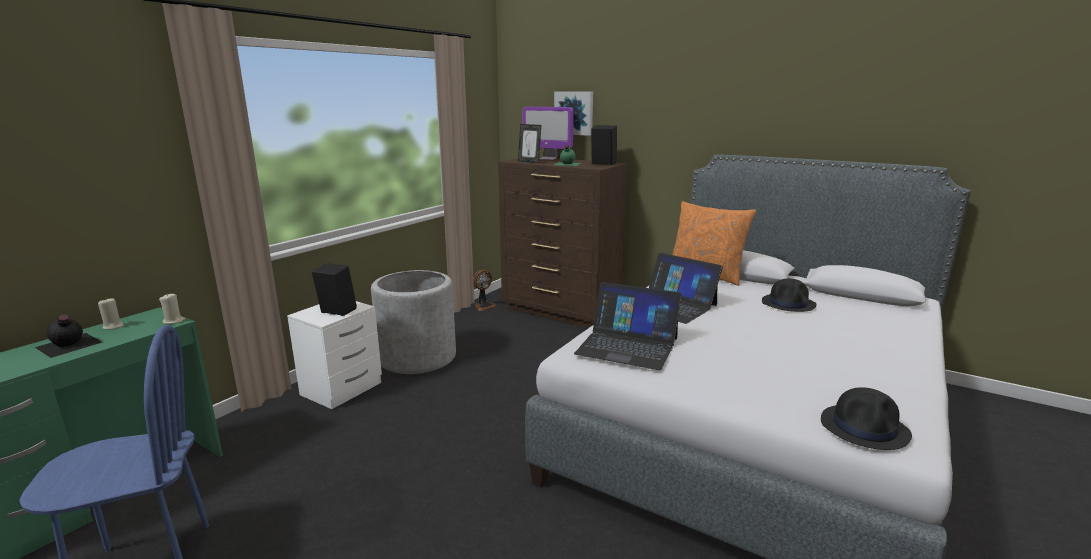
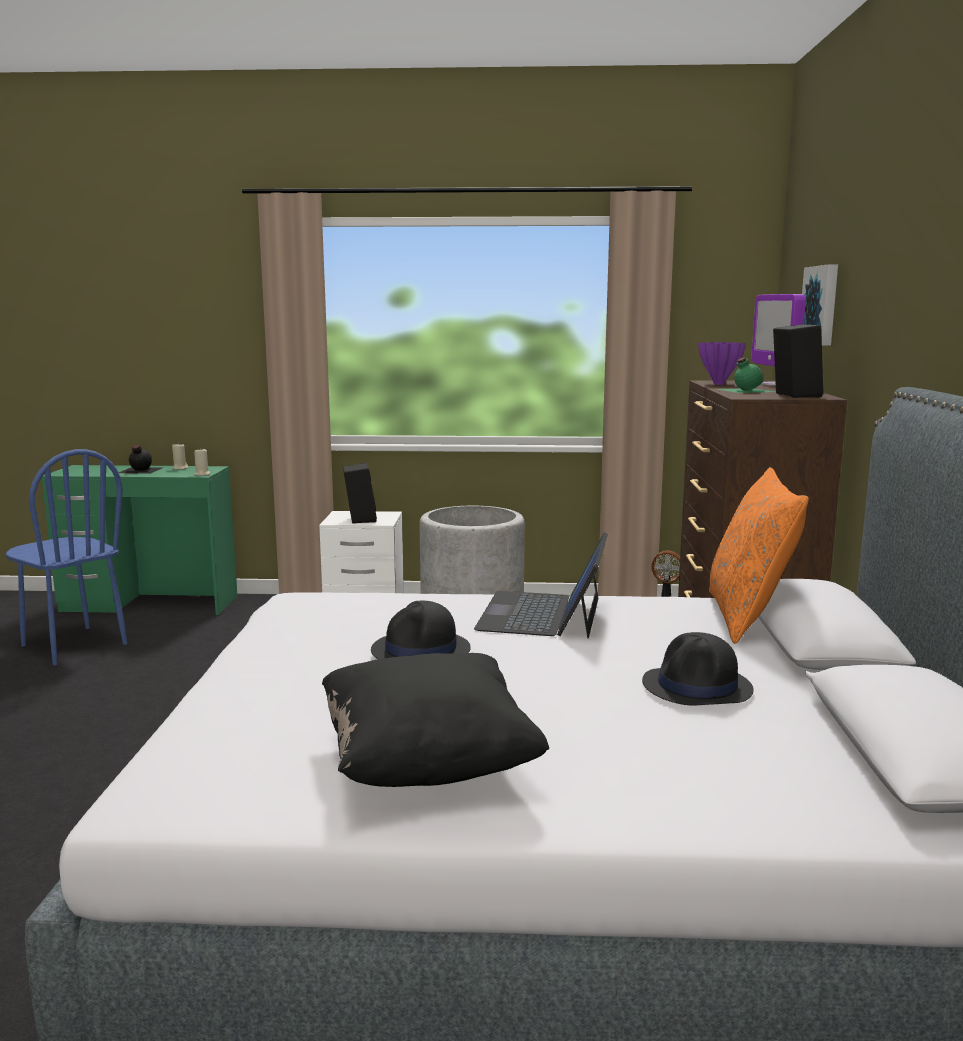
camera: 60 degrees right, 5 degrees down
(529, 162) = (719, 384): picture frame -> purple vase
(627, 346) = (344, 610): laptop -> none
(865, 369) = (428, 764): none -> black pillow
(865, 428) = (191, 766): black hat -> black hat (421, 651)

